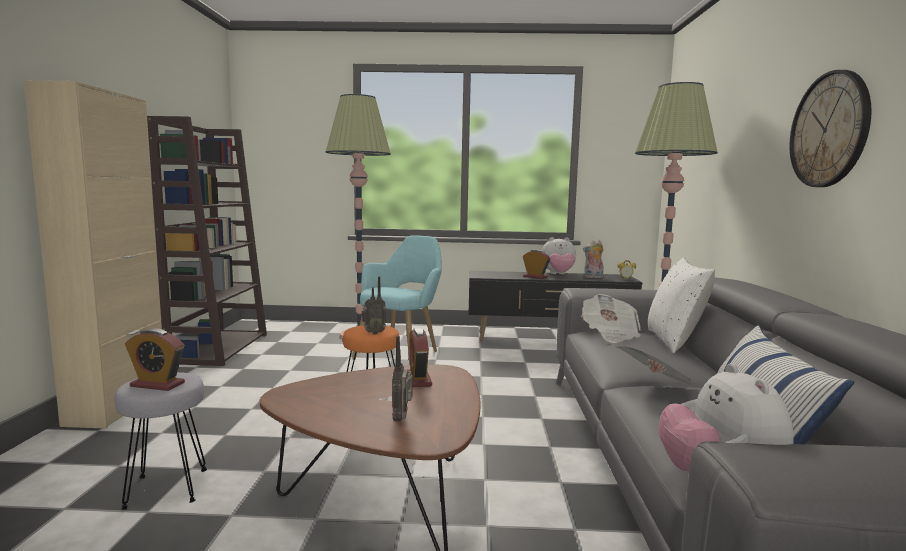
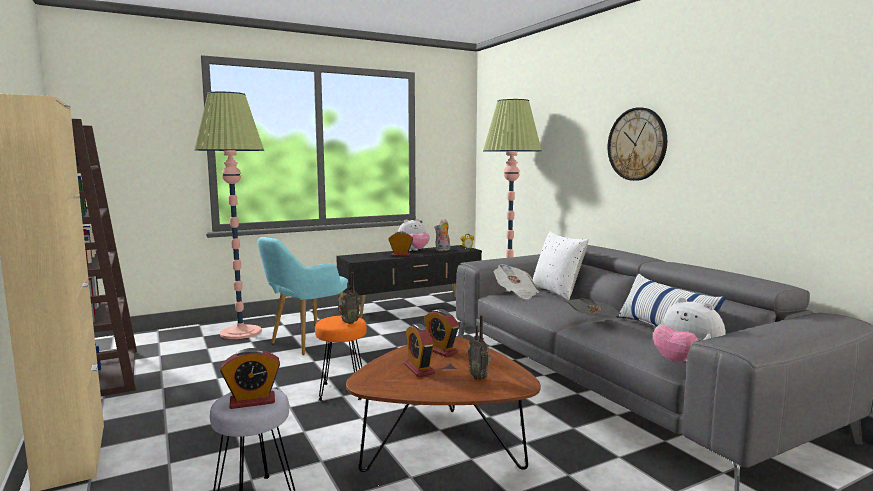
camera: 30 degrees left, 0 degrees up
(359, 393) = (419, 369): none -> alarm clock
(401, 354) = (306, 342): turquoise armchair -> turquoise armchair turned 135 degrees counterclockwise

